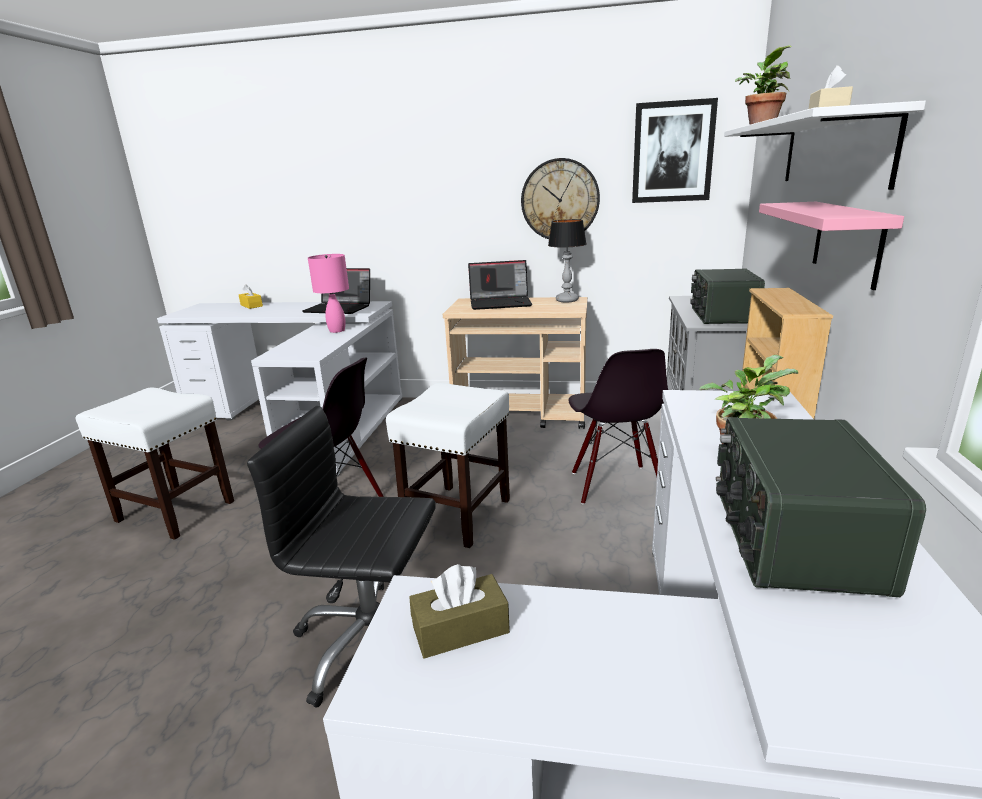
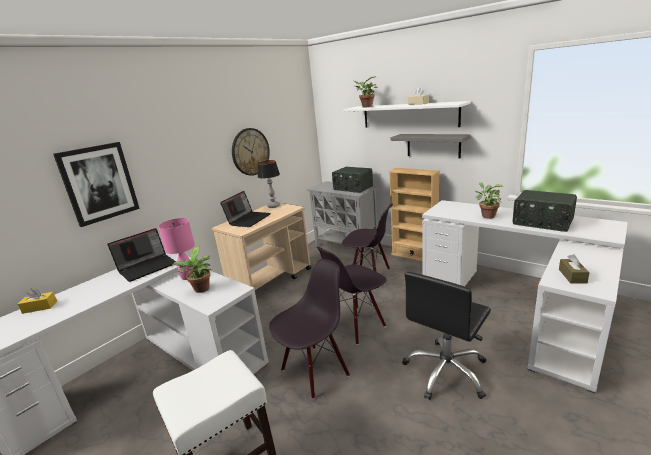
camera: 60 degrees left, 0 degrees up
(307, 343) = (200, 290): none -> potted plant
(458, 514) = (356, 324): white stool -> black chair
(672, 152) = (290, 119): picture -> picture (99, 183)
(847, 241) = (433, 145): pink shelf -> grey shelf

